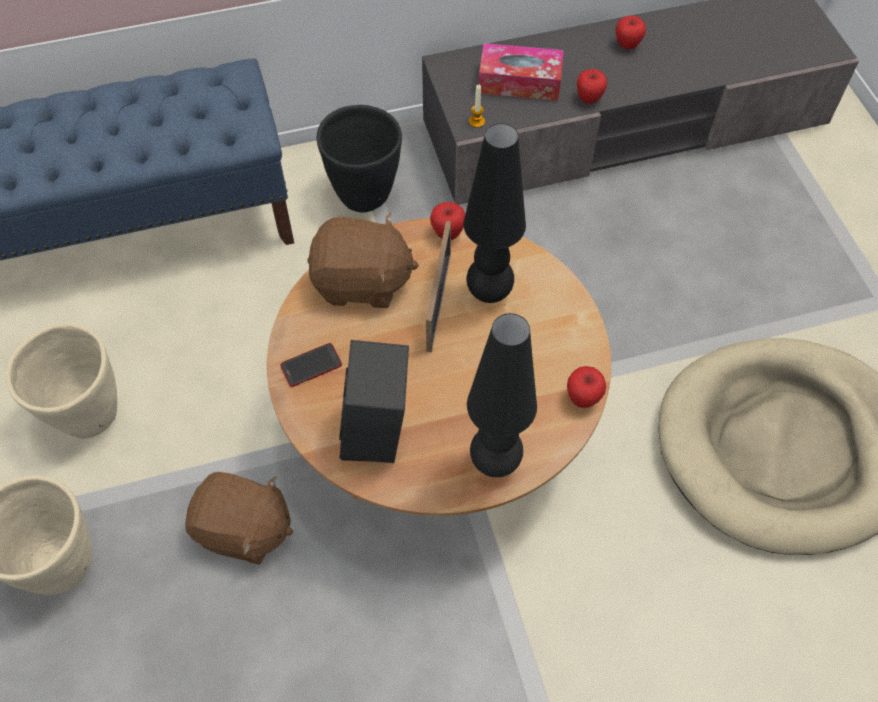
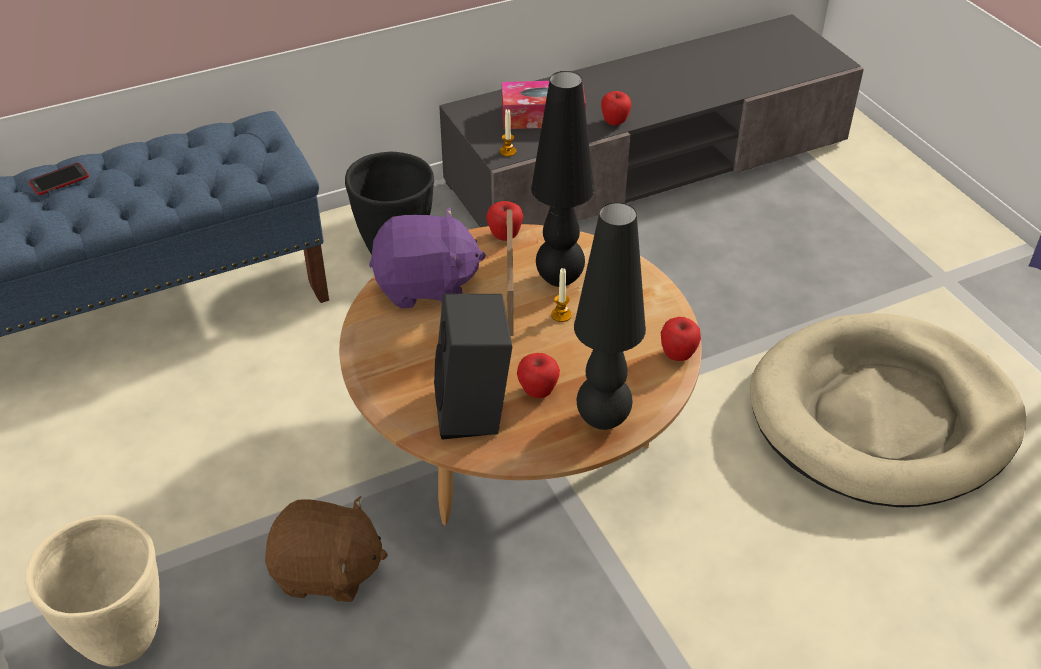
camera: 10 degrees left, 15 degrees down
(89, 416) = (128, 487): beige planter -> none
(311, 365) = (389, 362): phone -> phone (59, 180)
(362, 282) = (426, 286): brown plush toy -> purple plush toy
(482, 334) = (561, 315): none -> candle
(627, 45) = (641, 77): apple -> apple (538, 391)

